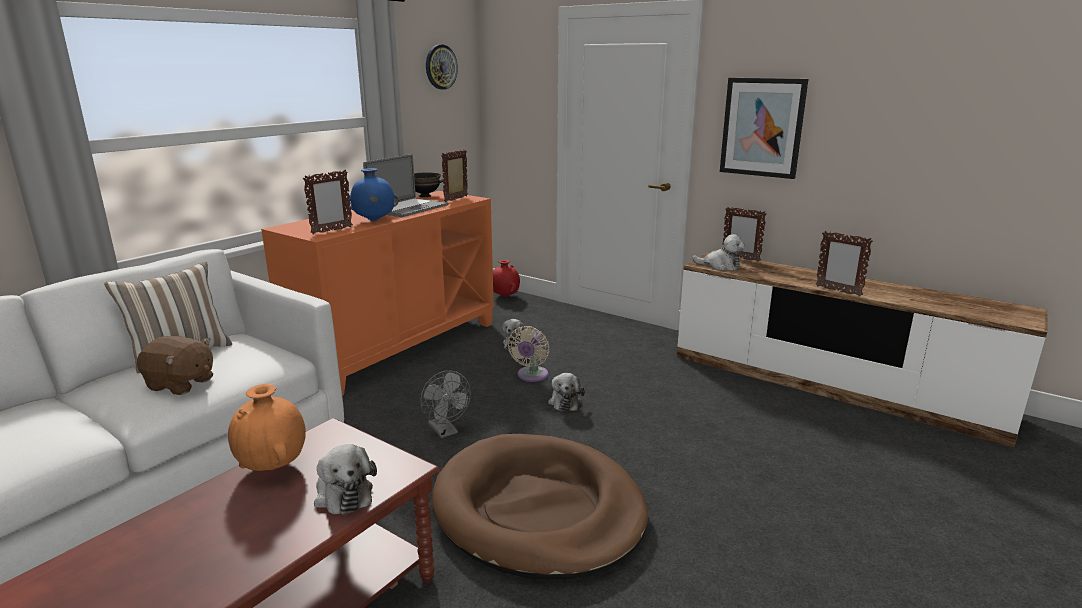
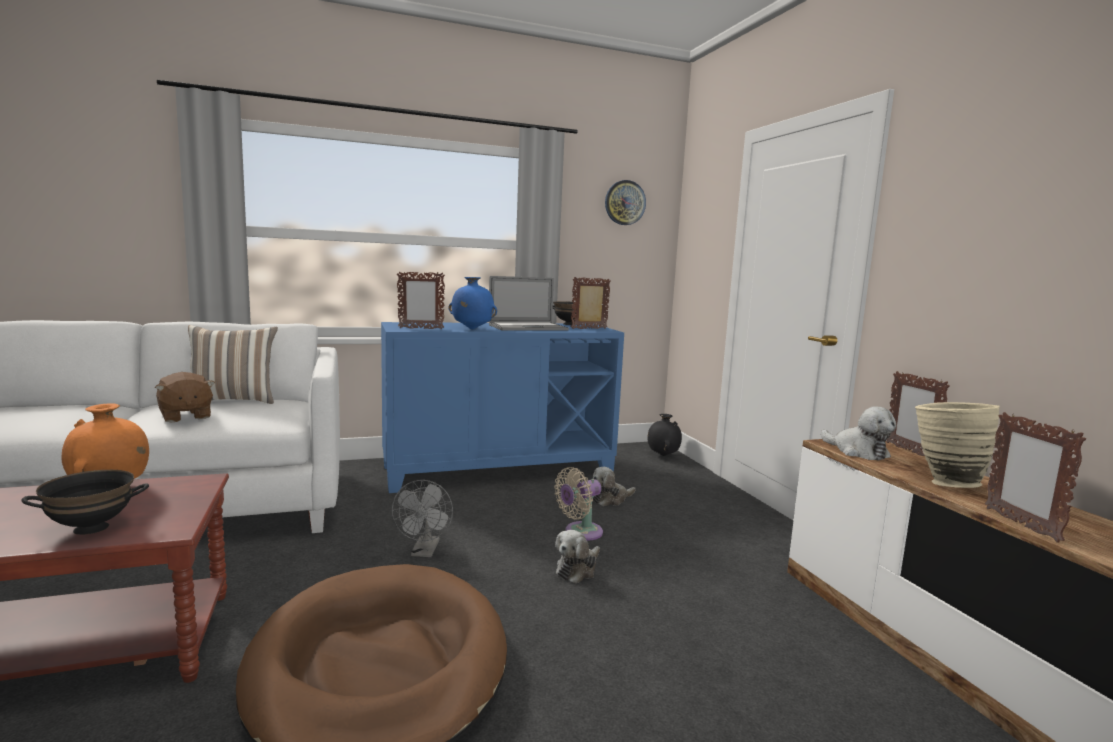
camera: 35 degrees right, 10 degrees down
(343, 493) = (92, 528): plush toy -> black bowl
(397, 348) = (498, 470): orange cabinet -> blue cabinet
(505, 296) = (663, 455): red vase -> black vase
(762, 127) = (959, 256): picture -> none
(782, 275) = (943, 482): none -> beige vase

